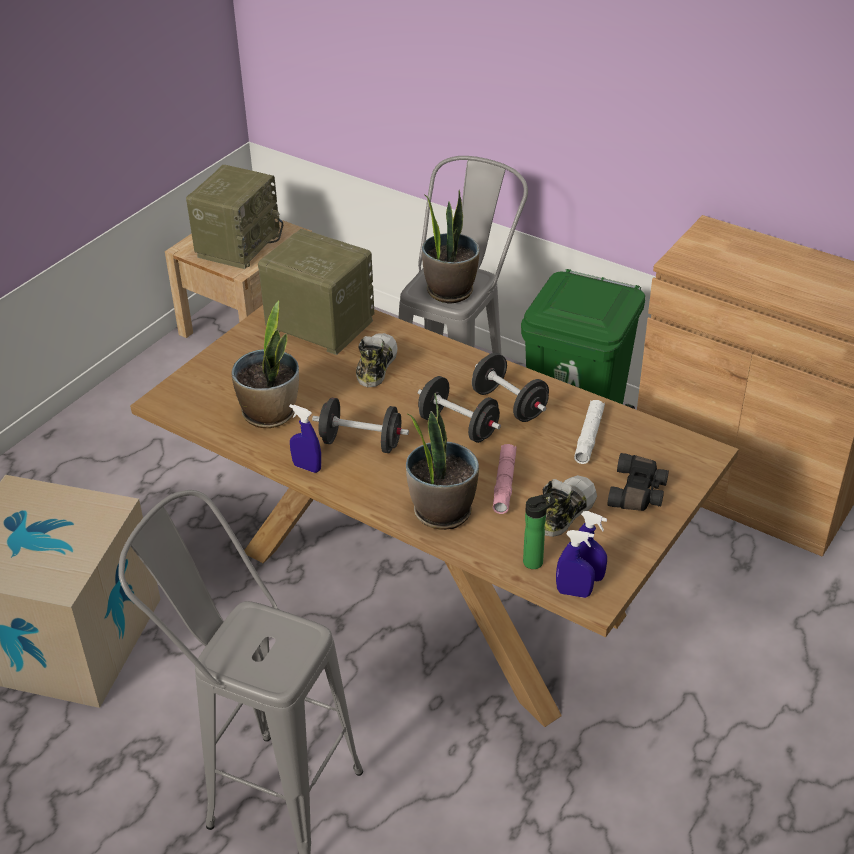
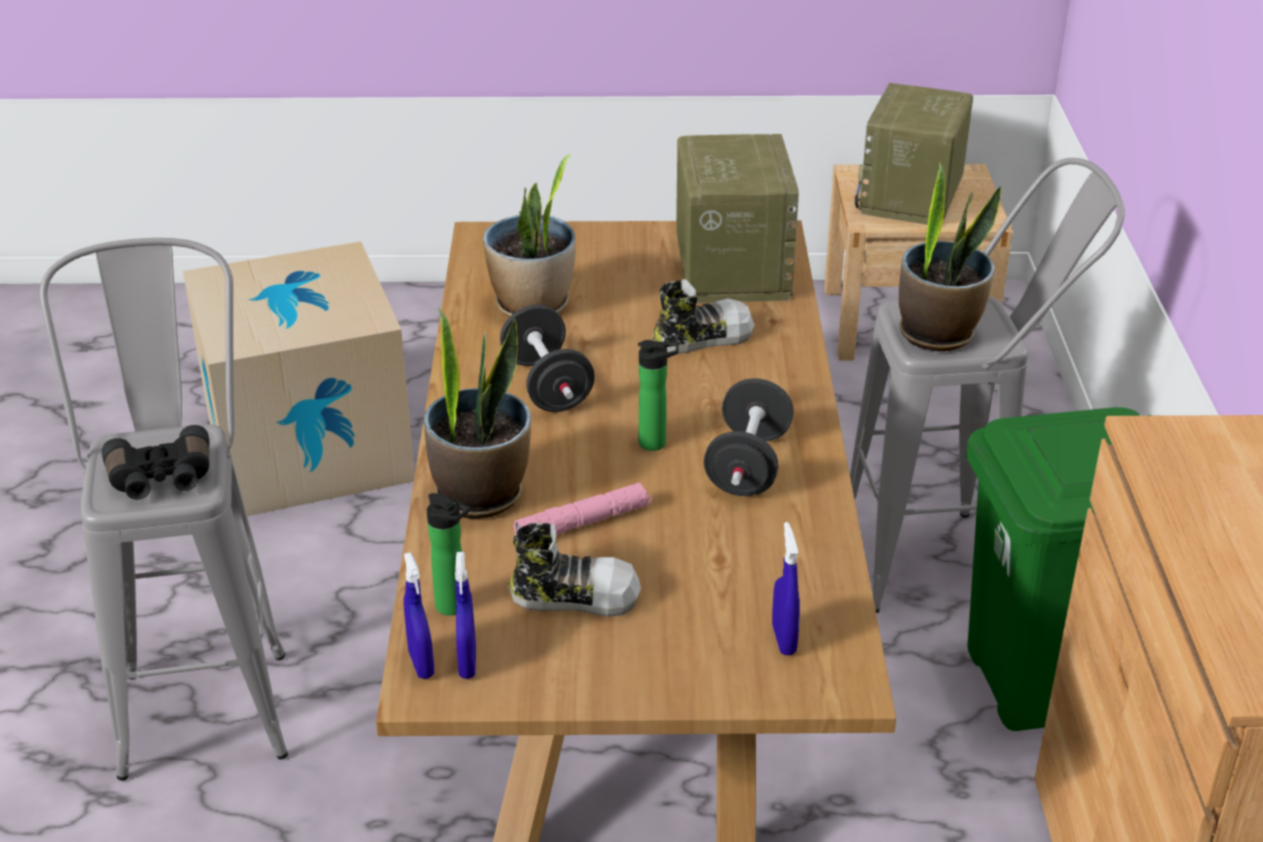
camera: 55 degrees right, 5 degrees down
(238, 244) = (911, 199): radio -> radio turned 120 degrees clockwise
(307, 467) = (464, 368): blue spray bottle -> blue spray bottle (784, 640)
(458, 426) = (657, 443): black dumbbell -> bottle
(589, 436) = (758, 558): white flashlight -> none
(638, 493) = (684, 649): black binoculars -> black binoculars (161, 479)

